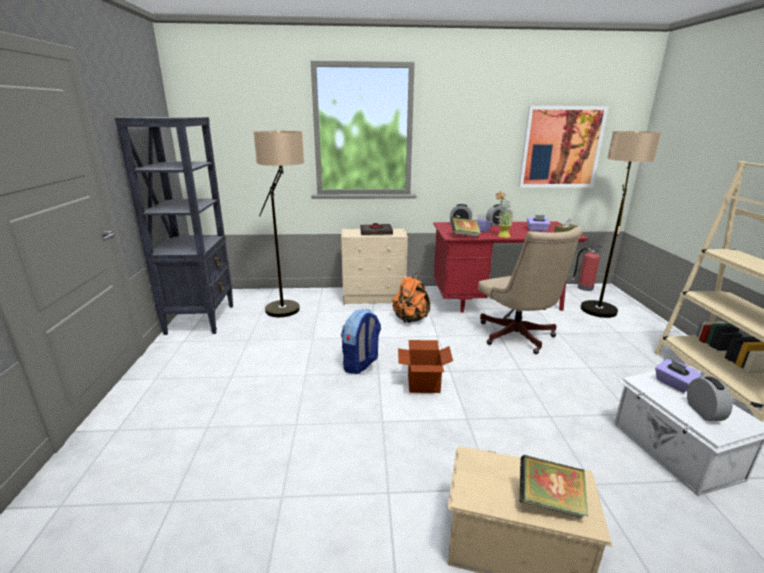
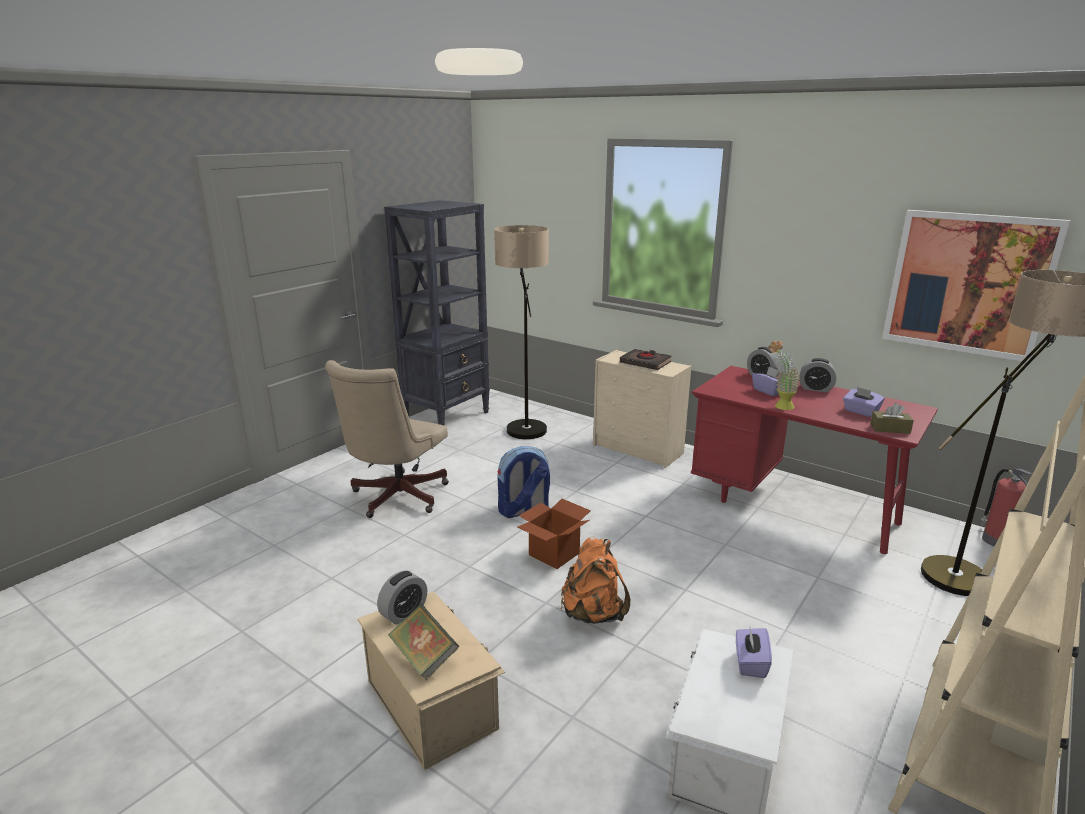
camera: 40 degrees right, 0 degrees up
(410, 319) = (643, 487): orange backpack -> orange backpack (593, 614)
(464, 235) = (728, 393): book -> none
(517, 338) = (745, 558): beige office chair -> beige office chair (395, 498)
(703, 412) = (723, 701): alarm clock -> alarm clock (404, 613)

